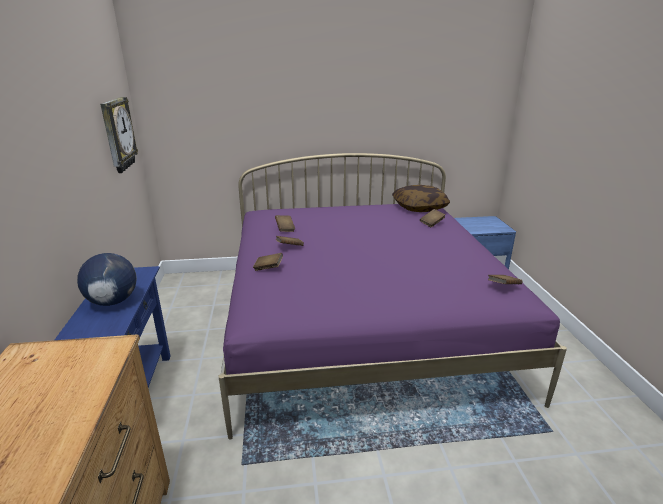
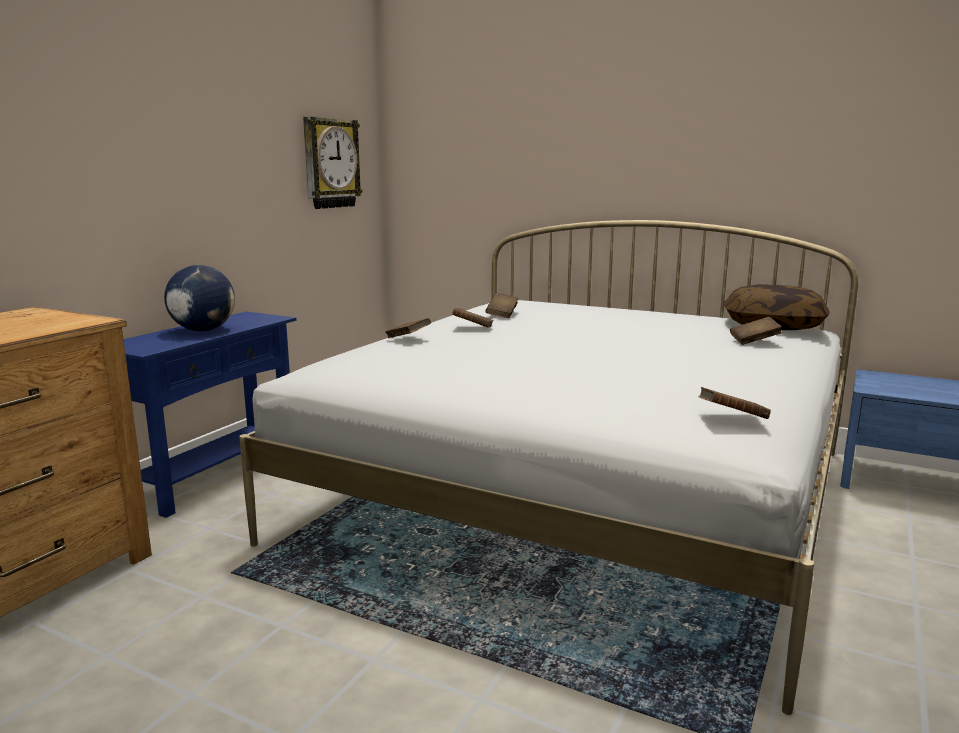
camera: 35 degrees right, 10 degrees down
(362, 322) = (582, 493): purple bed -> white bed

